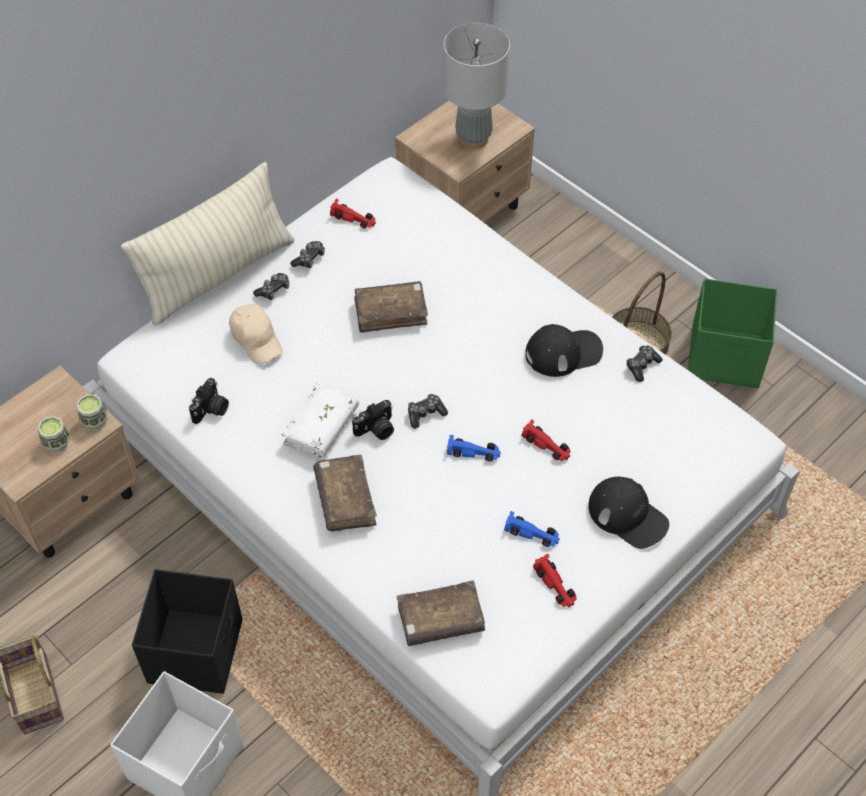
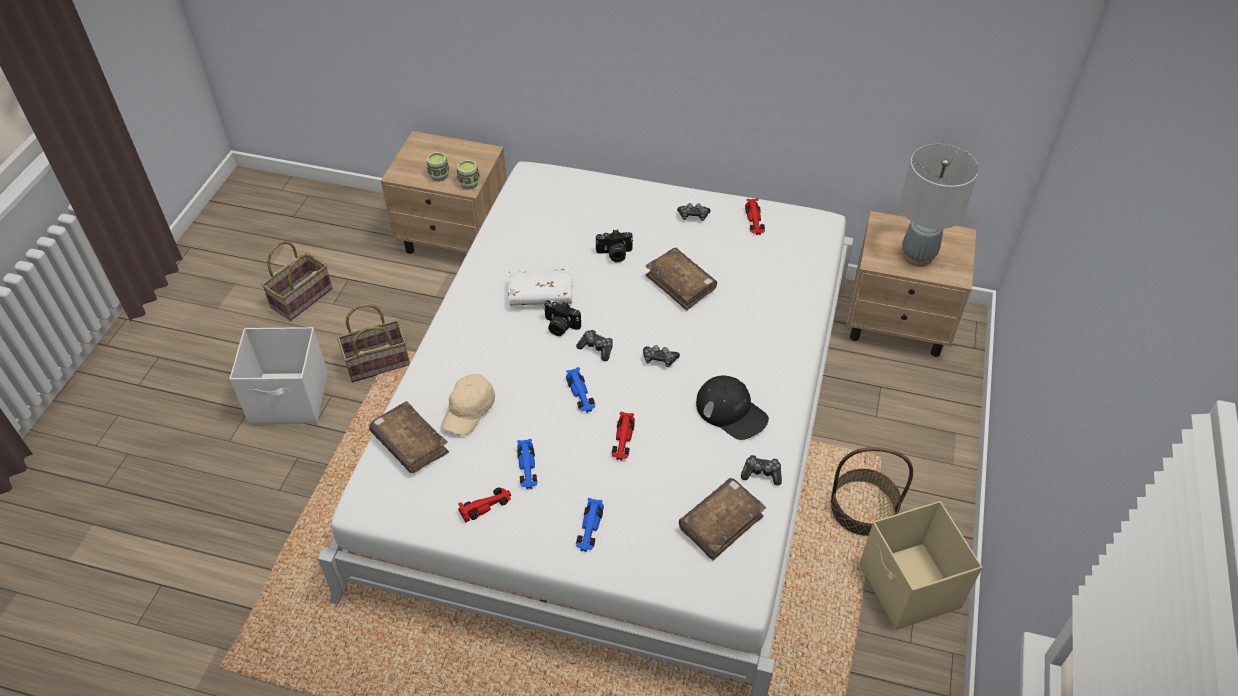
camera: 60 degrees right, 5 degrees down
(197, 650) = (379, 361): black storage box -> basket
(211, 410) = (515, 232): camera -> camera (614, 254)
(218, 275) = (639, 179): beige pillow -> none
(256, 339) = (596, 225): beige cap -> beige cap (469, 410)
(273, 290) = (648, 212): game controller -> game controller (659, 359)
(345, 499) = (484, 337): brown book -> brown book (721, 523)
(555, 585) = (486, 505): red toy car -> red toy car turned 150 degrees counterclockwise
(628, 515) = (589, 529): black cap -> blue toy car
(726, 358) = (909, 587): green storage box -> beige storage box

